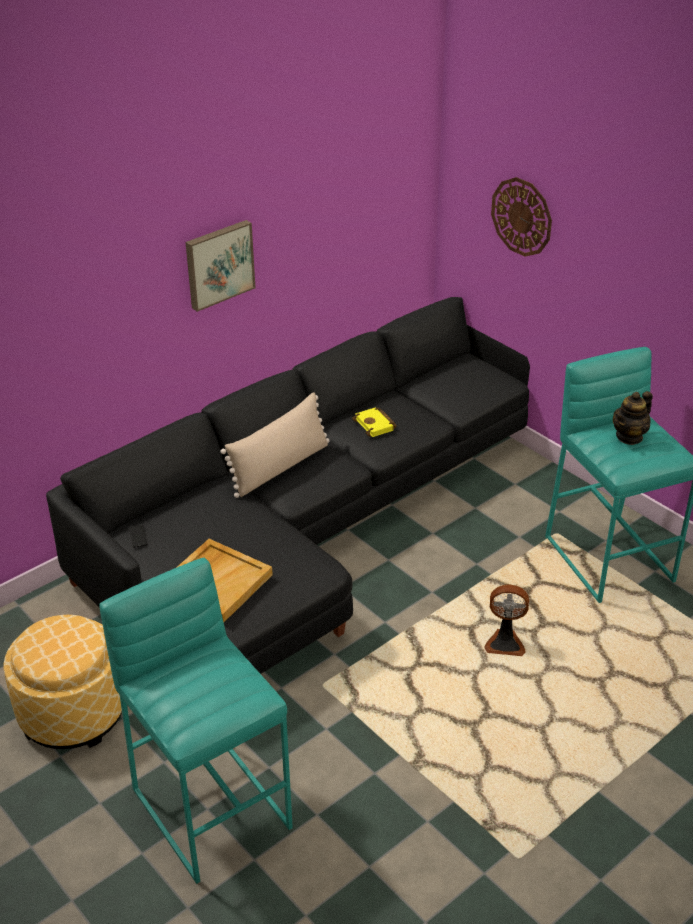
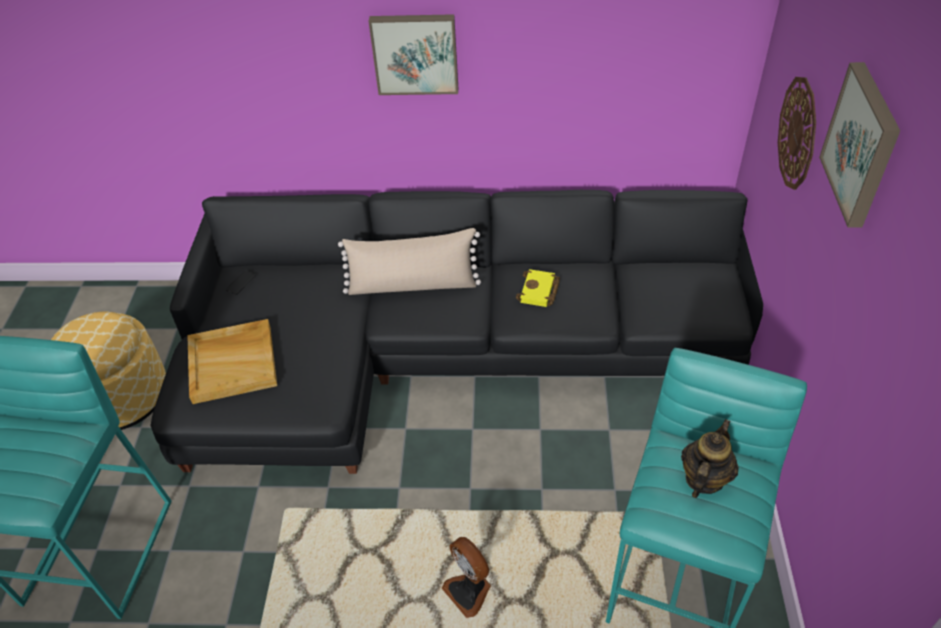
camera: 45 degrees right, 10 degrees up
(609, 189) = (863, 145): none -> picture
(629, 437) = (704, 478): teapot -> teapot turned 120 degrees clockwise

